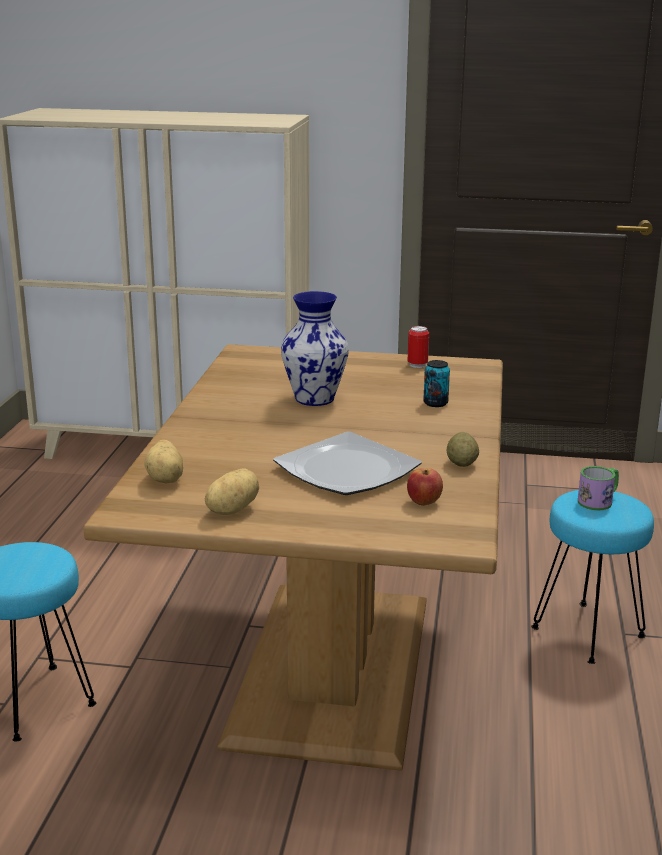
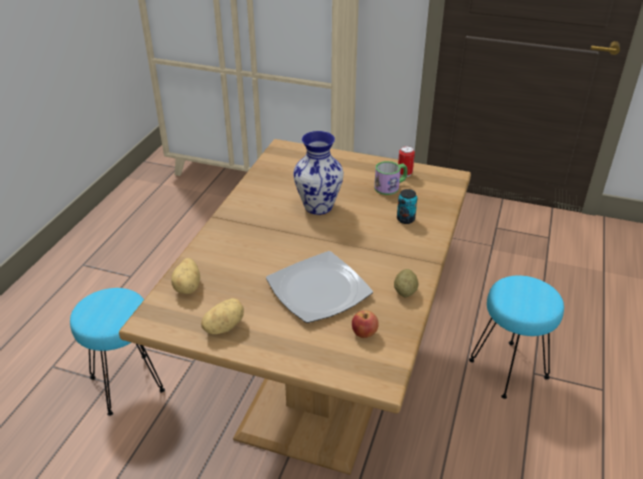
camera: 10 degrees right, 15 degrees up
(599, 501) = (525, 290): mug -> mug (390, 187)

